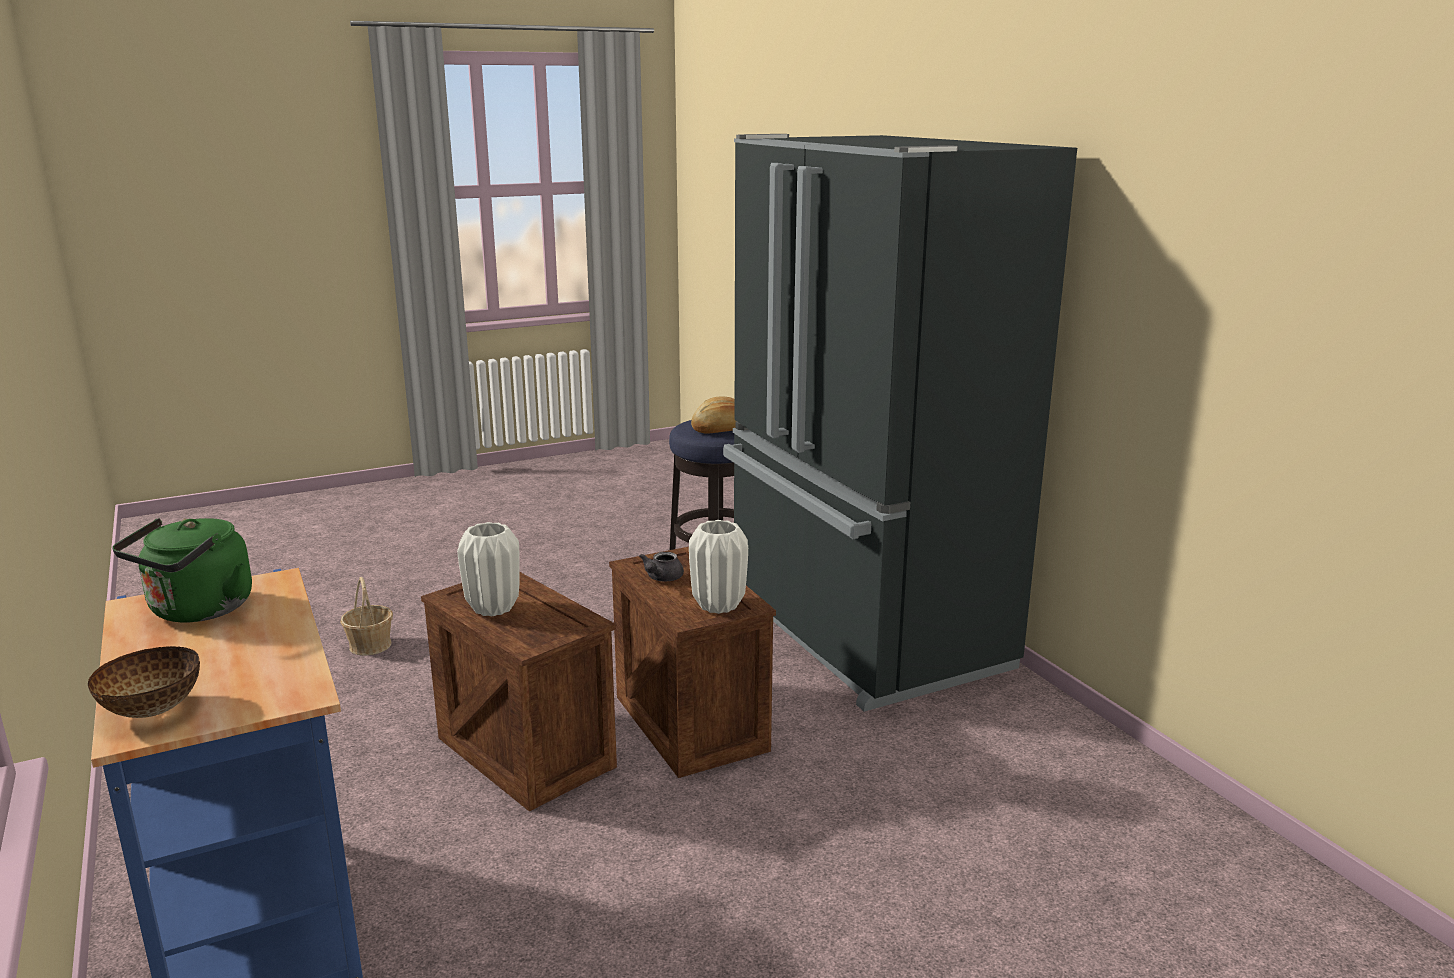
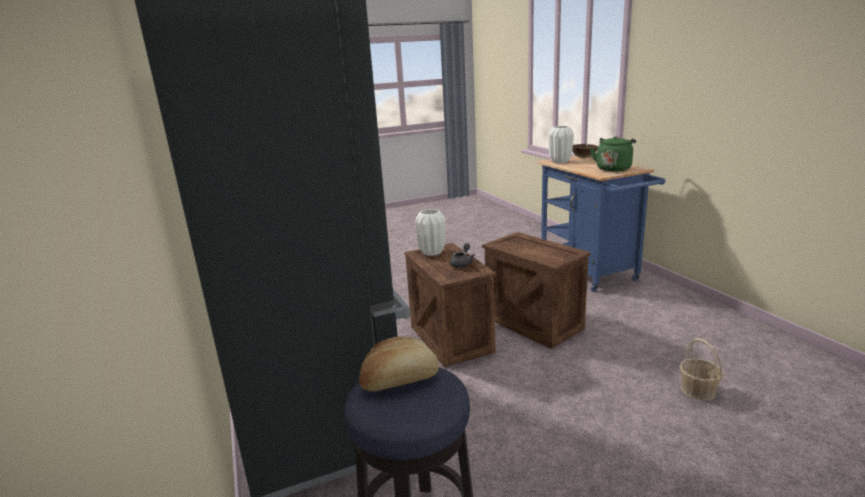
camera: 175 degrees left, 0 degrees up
(493, 608) = (546, 248): white vase -> white vase (560, 161)

